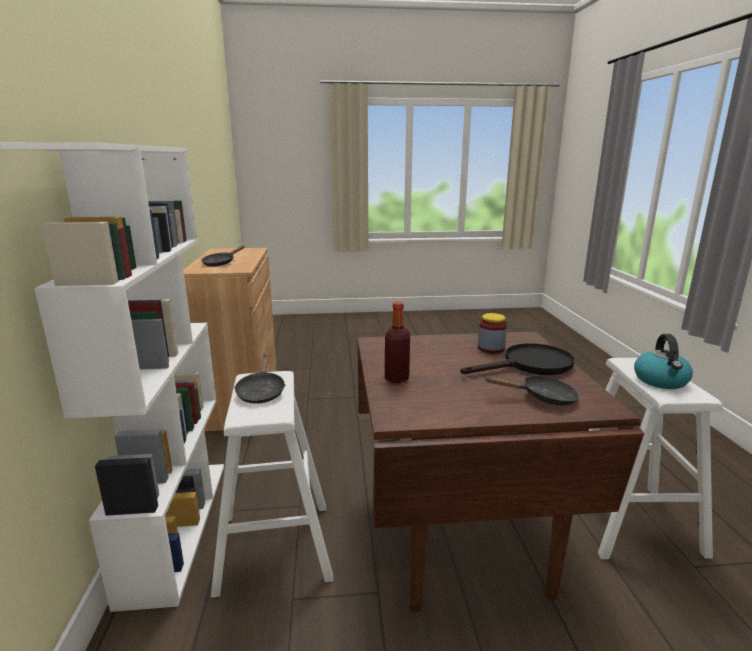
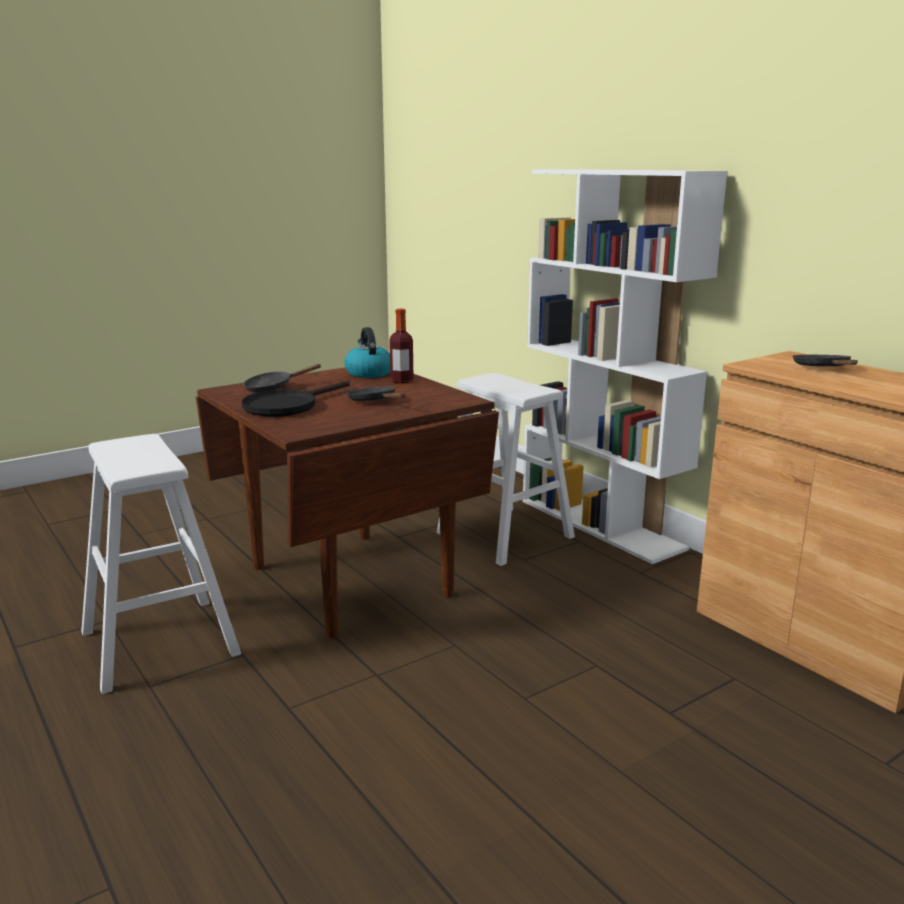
camera: 150 degrees right, 0 degrees up
(261, 392) = (513, 386): black frying pan -> black frying pan (374, 401)
(491, 348) = (335, 413): jar -> none
(661, 381) = (137, 451): kettle -> kettle (368, 373)

